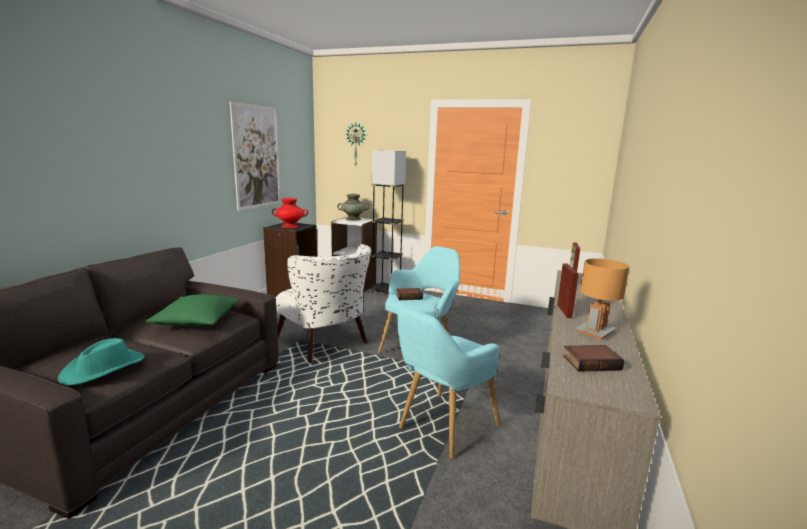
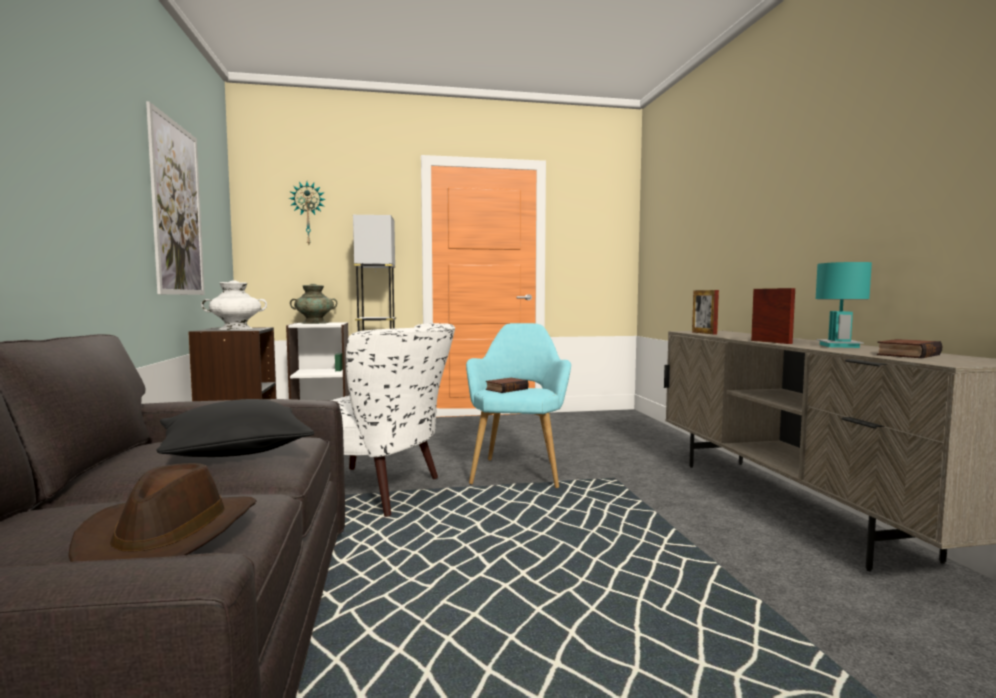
camera: 30 degrees left, 10 degrees down
(104, 368) = (170, 536): turquoise hat -> brown hat
(197, 321) = (235, 451): green pillow -> black pillow
(290, 226) = (236, 329): red vase -> white vase
(442, 428) = (667, 533): turquoise armchair -> none
(596, 332) = (839, 346): brown table lamp -> turquoise table lamp

